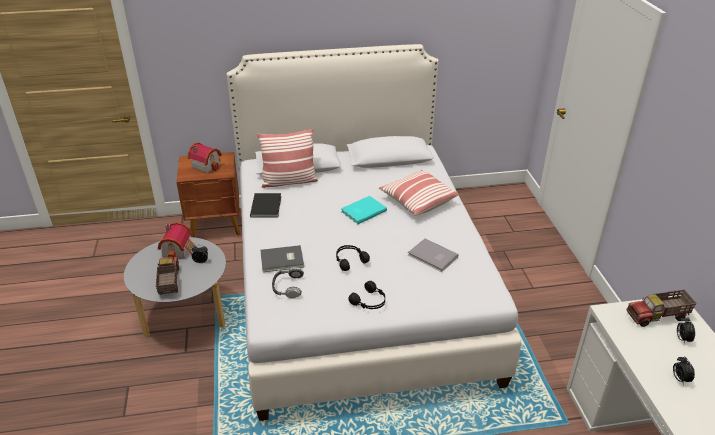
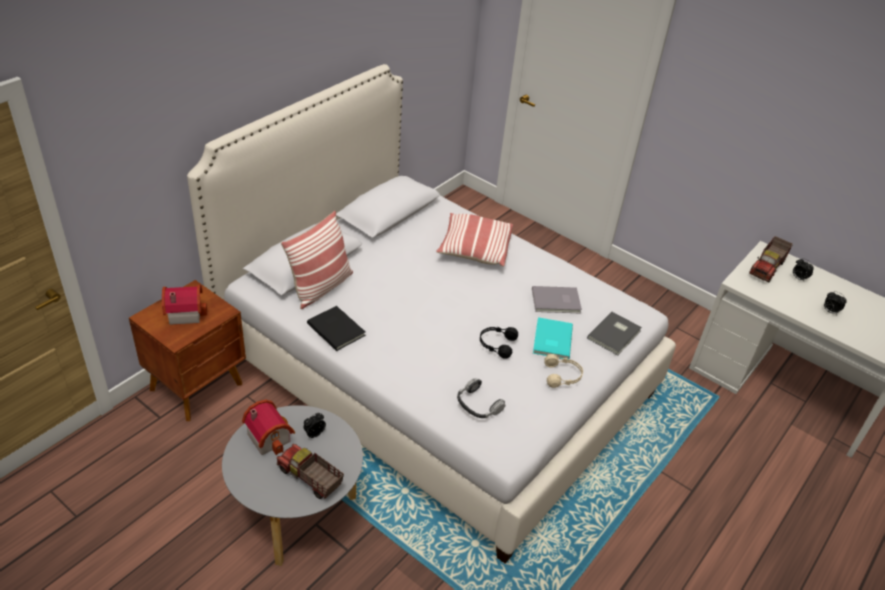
camera: 45 degrees left, 5 degrees up
(283, 260) = (436, 380): grey book -> grey book (615, 335)
(362, 211) = (440, 285): turquoise book -> turquoise book (551, 340)
(369, 302) = (562, 376): black headphones -> beige headphones

